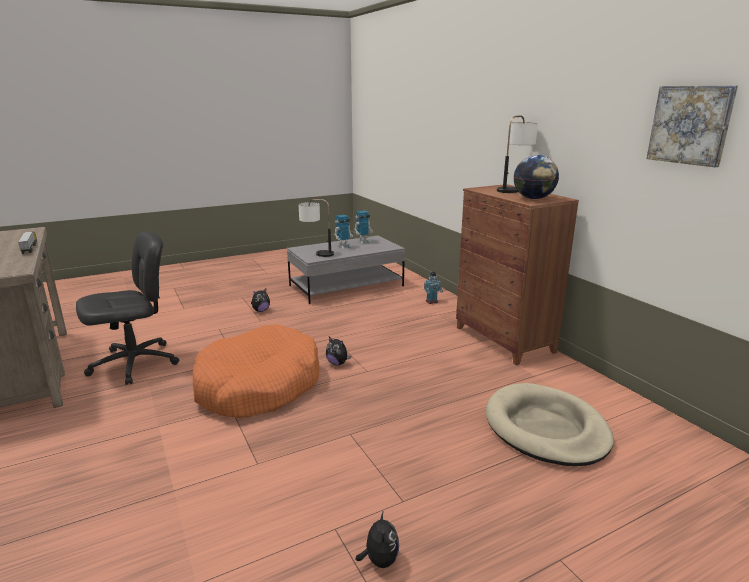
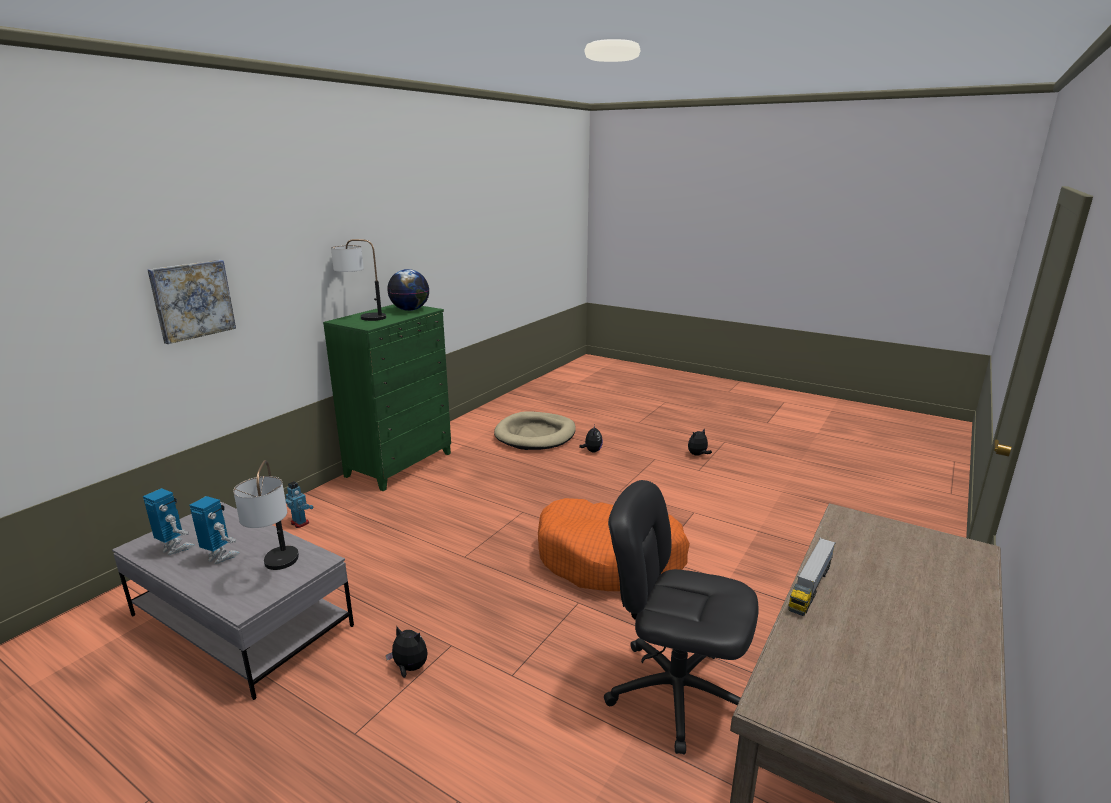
camera: 120 degrees left, 0 degrees up
(337, 363) = (522, 532): plush toy -> plush toy (592, 451)
(503, 340) = (402, 465): brown dresser -> green dresser
(690, 125) = (449, 224): picture -> picture (192, 300)

